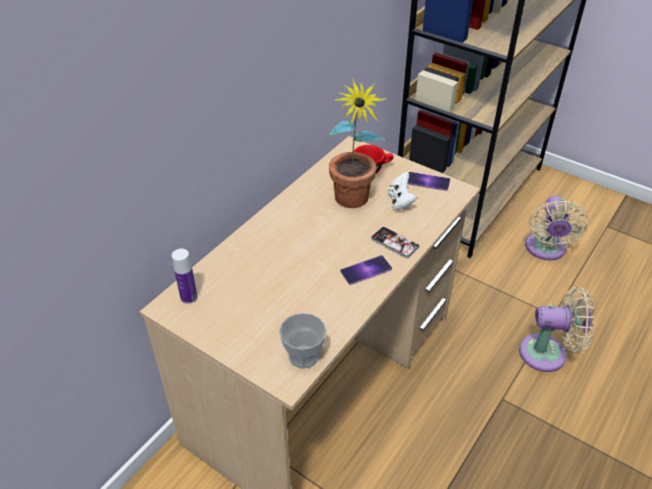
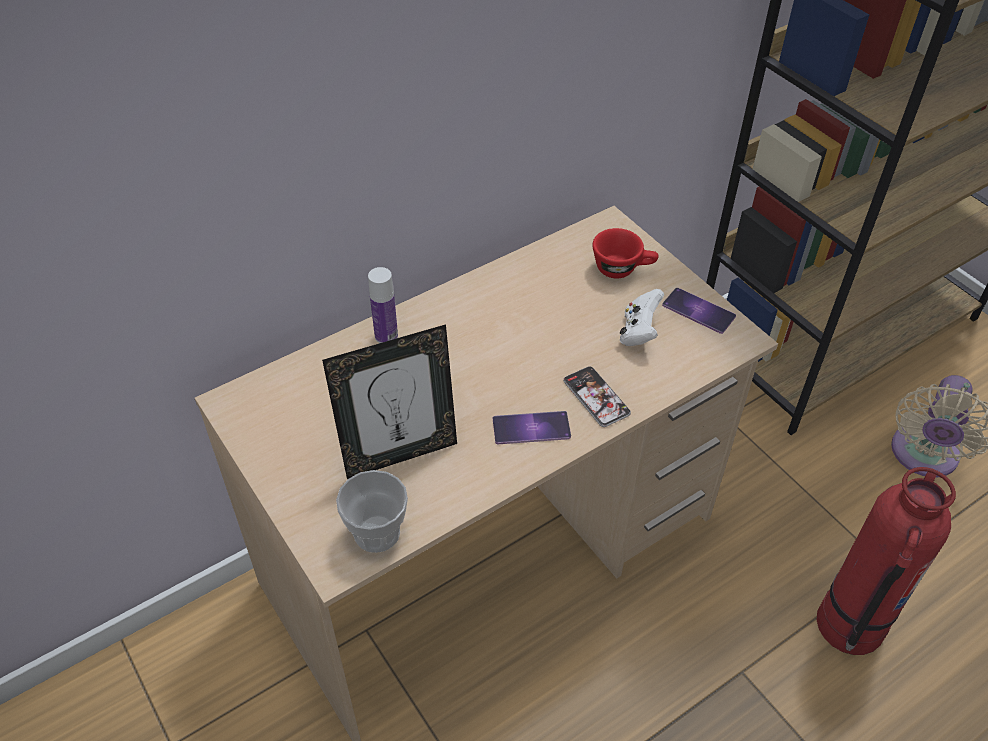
camera: 20 degrees right, 5 degrees up
(189, 297) = (266, 396): bottle -> bottle (386, 336)
(293, 307) = (399, 454): none -> picture frame
(352, 204) = (563, 318): potted plant -> none
(548, 353) = (849, 625): beige fan -> fire extinguisher

